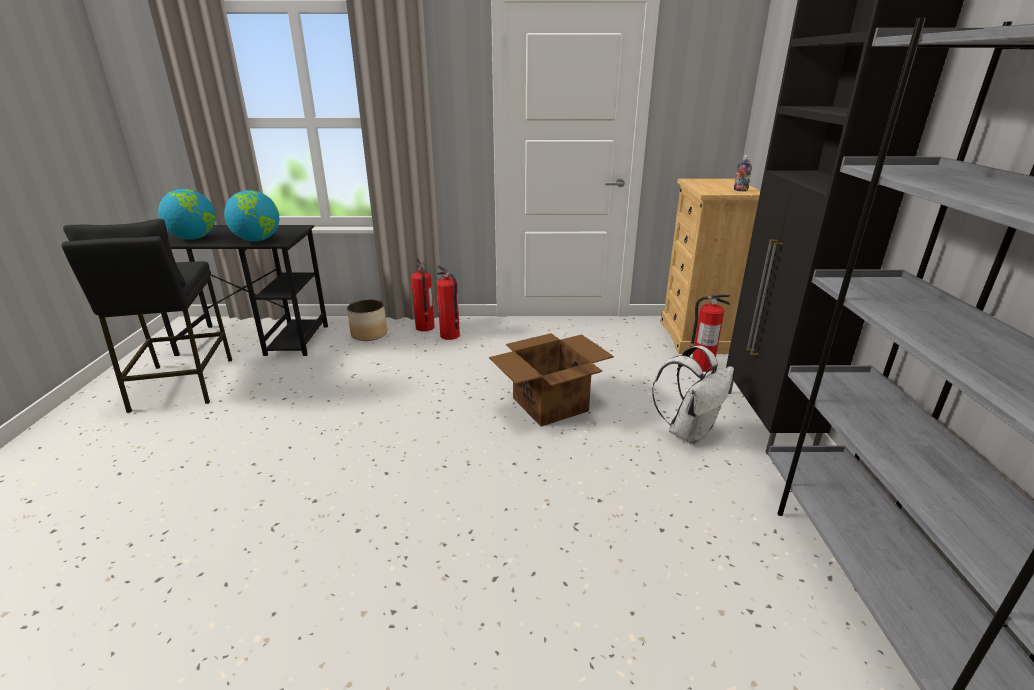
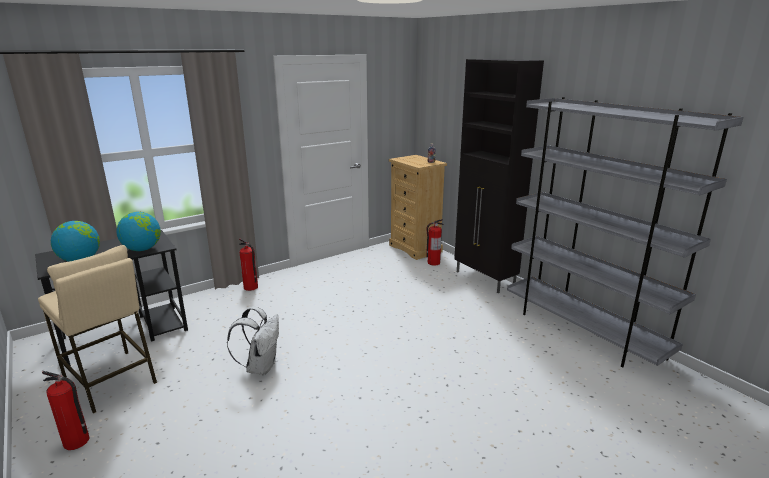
camera: 35 degrees left, 5 degrees down
(181, 384) = (110, 381): black stool -> beige stool
(369, 334) = (216, 303): planter -> none
(450, 335) = (275, 287): fire extinguisher -> fire extinguisher (77, 441)
(549, 404) = (381, 305): cardboard box -> none
(689, 431) = (459, 295): white backpack -> white backpack (260, 366)

